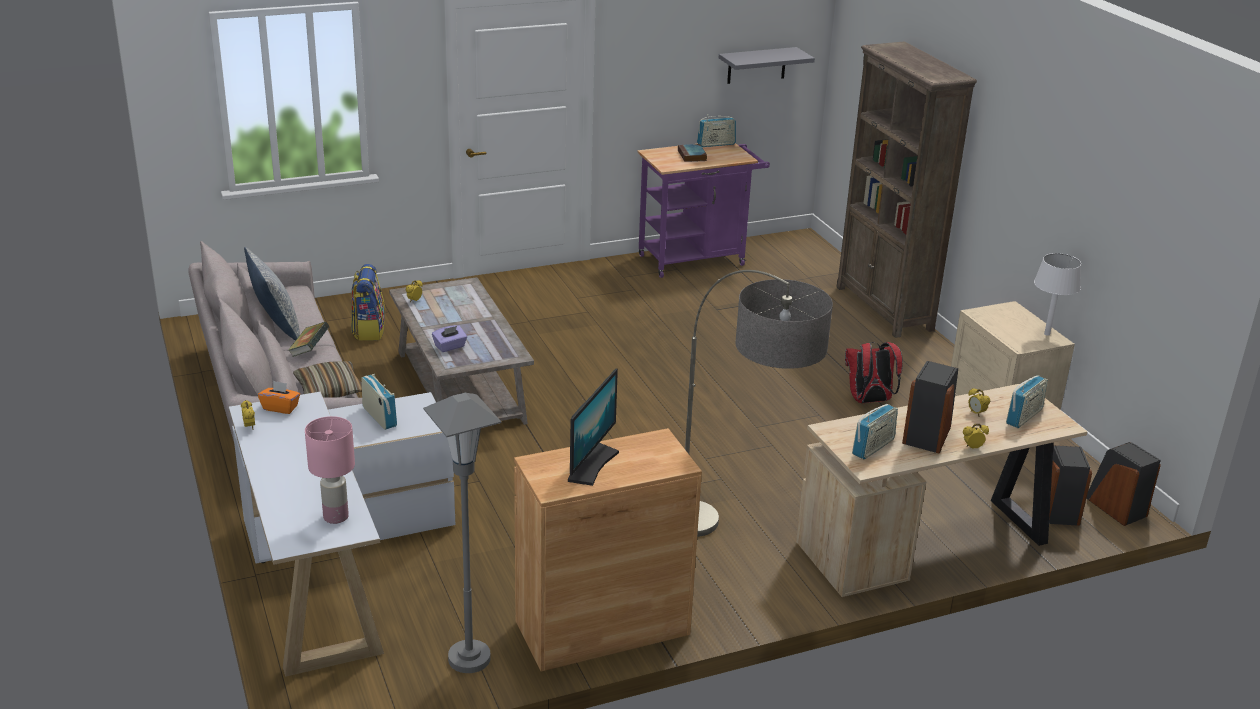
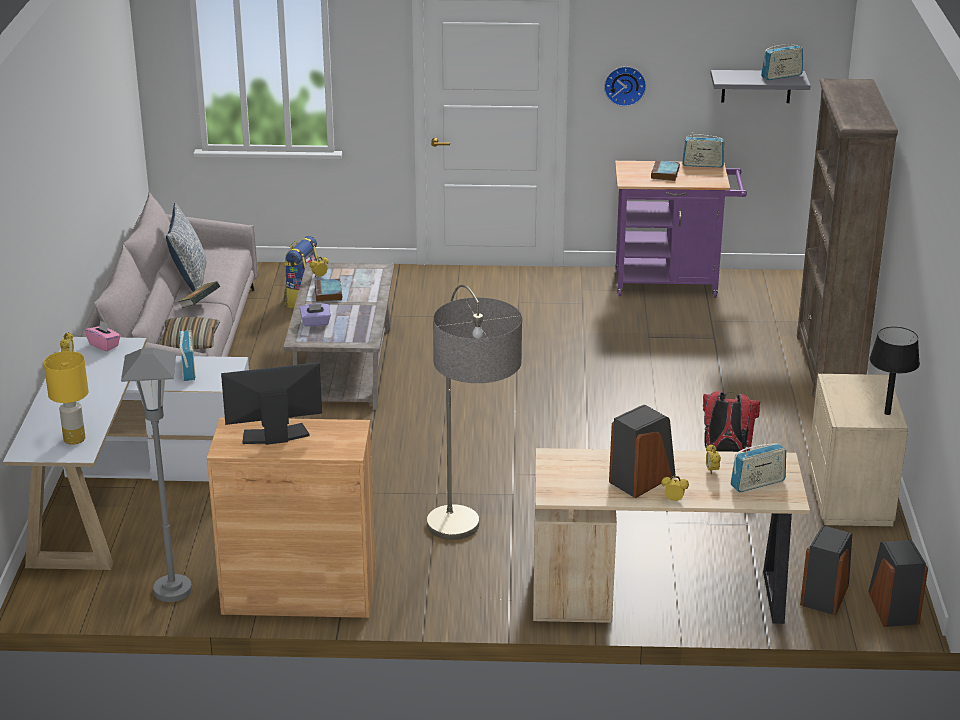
camera: 25 degrees right, 0 degrees up
(280, 408) = (104, 345): orange tissue box -> pink tissue box
(335, 517) = (73, 439): pink table lamp -> yellow table lamp
(438, 316) = (328, 293): none -> book
(591, 465) = (275, 436): monitor -> monitor turned 150 degrees counterclockwise
(644, 76) = (624, 85): none -> wall clock
(873, 447) = (577, 479): radio -> radio (781, 76)
(1046, 334) = (887, 413): white table lamp -> black table lamp

